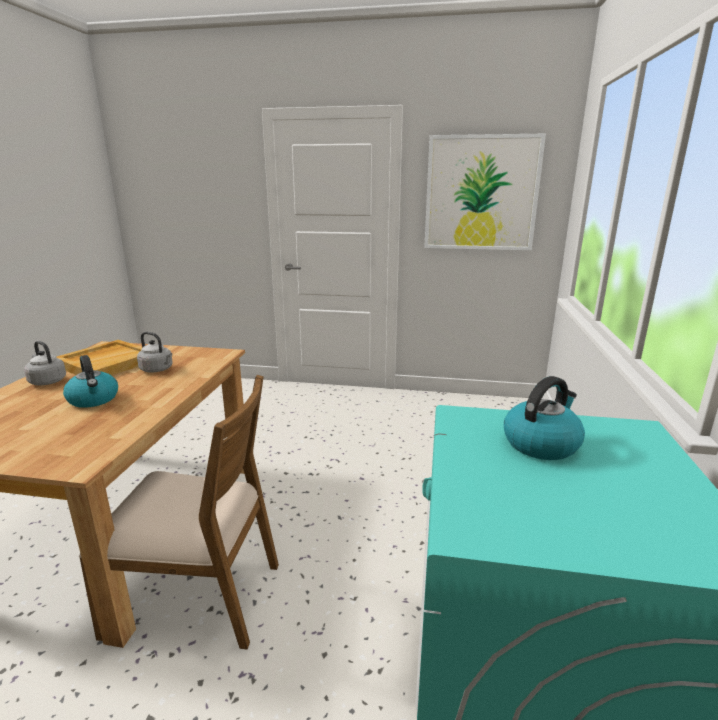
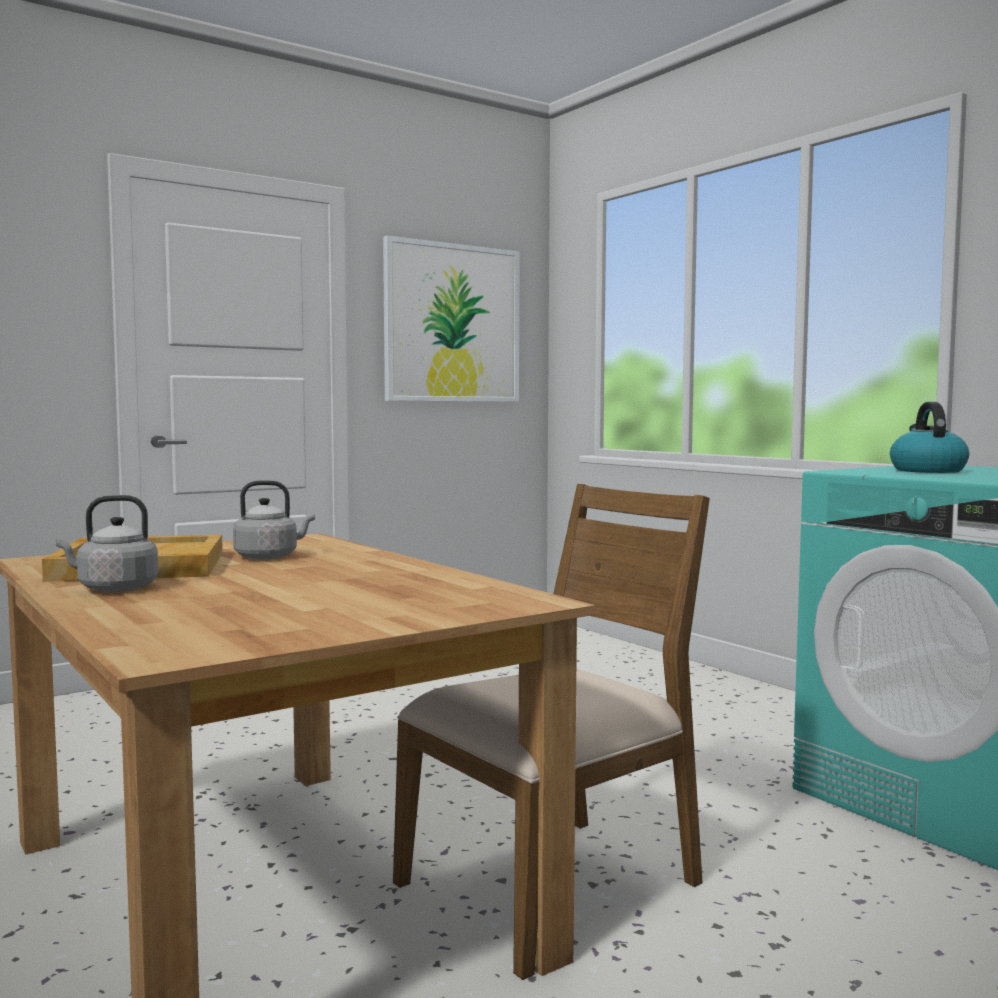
camera: 45 degrees left, 15 degrees down
(94, 399) = (298, 581): kettle -> none

